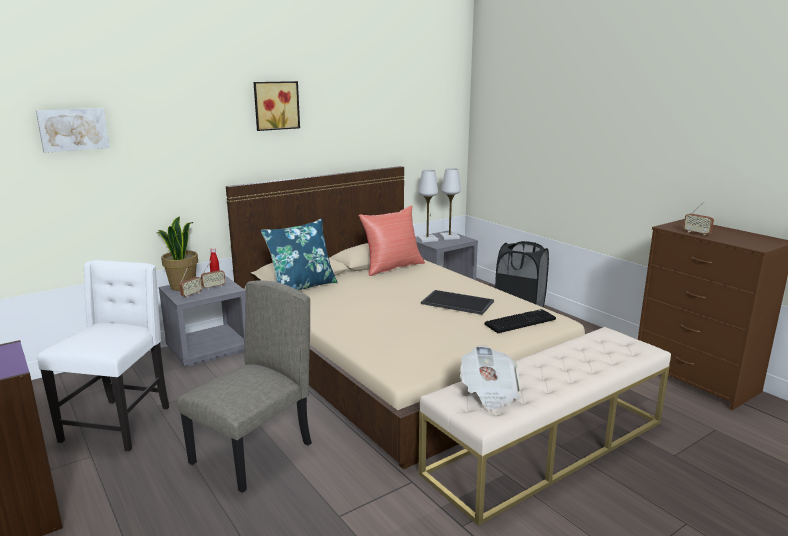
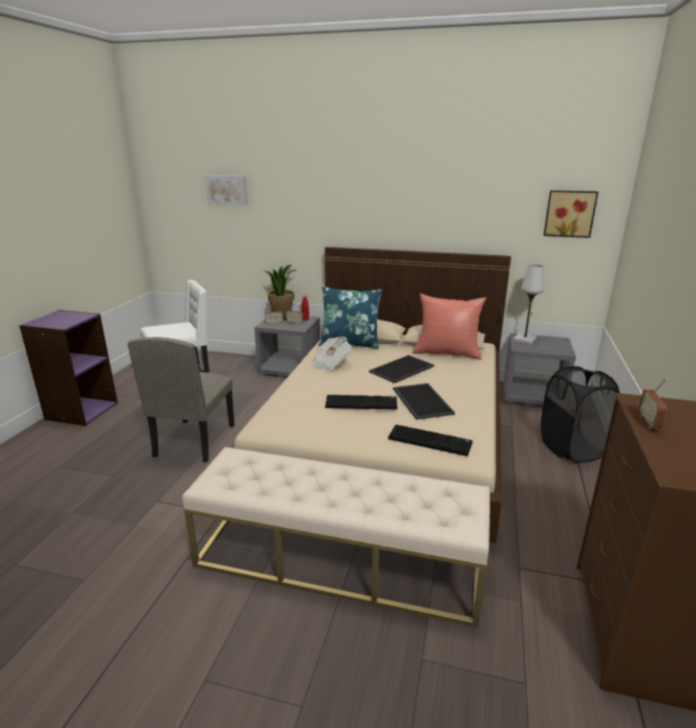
camera: 50 degrees right, 5 degrees up
(252, 453) = (194, 440): beige chair -> beige chair turned 105 degrees clockwise
(276, 105) = (377, 182): picture -> picture (569, 213)
(393, 289) = (402, 369): none -> tray
(428, 320) = (362, 403): none -> keyboard
(449, 237) = (553, 344): white table lamp -> none
(489, 393) = (254, 470): newspaper -> newspaper (330, 364)

